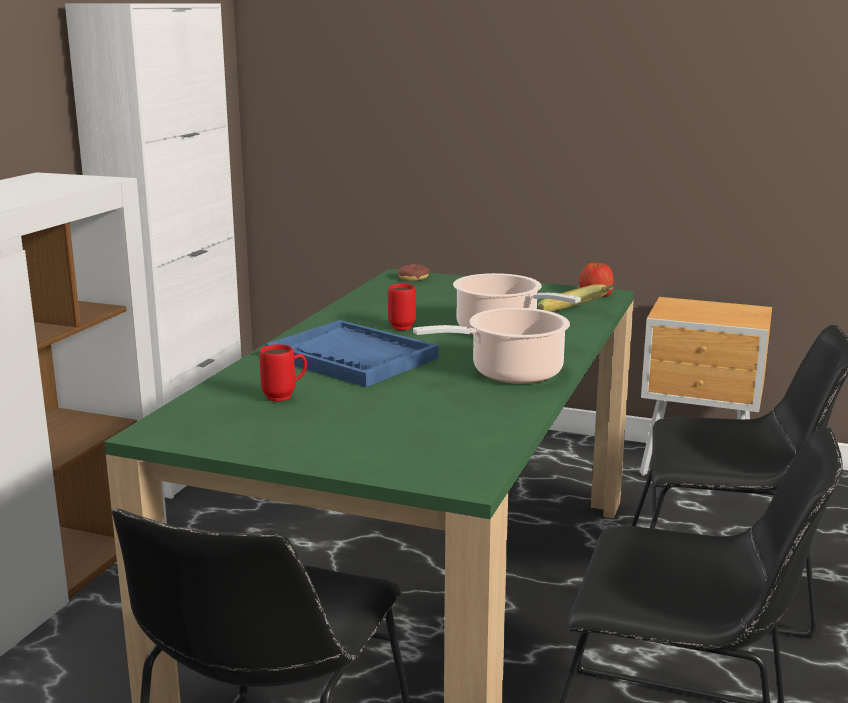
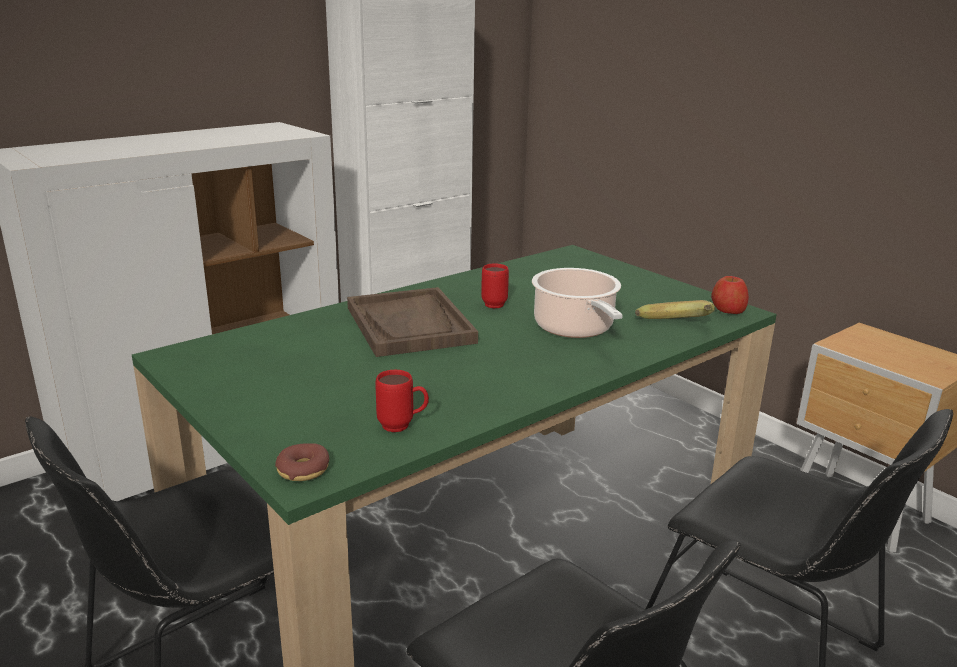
camera: 30 degrees right, 5 degrees up
(285, 396) = (304, 349): red mug -> red mug (403, 426)
(352, 357) = (410, 325): blue tray -> brown tray
(413, 278) = (579, 258): donut -> donut (303, 470)
(511, 373) = (516, 376): cooking pot -> none

